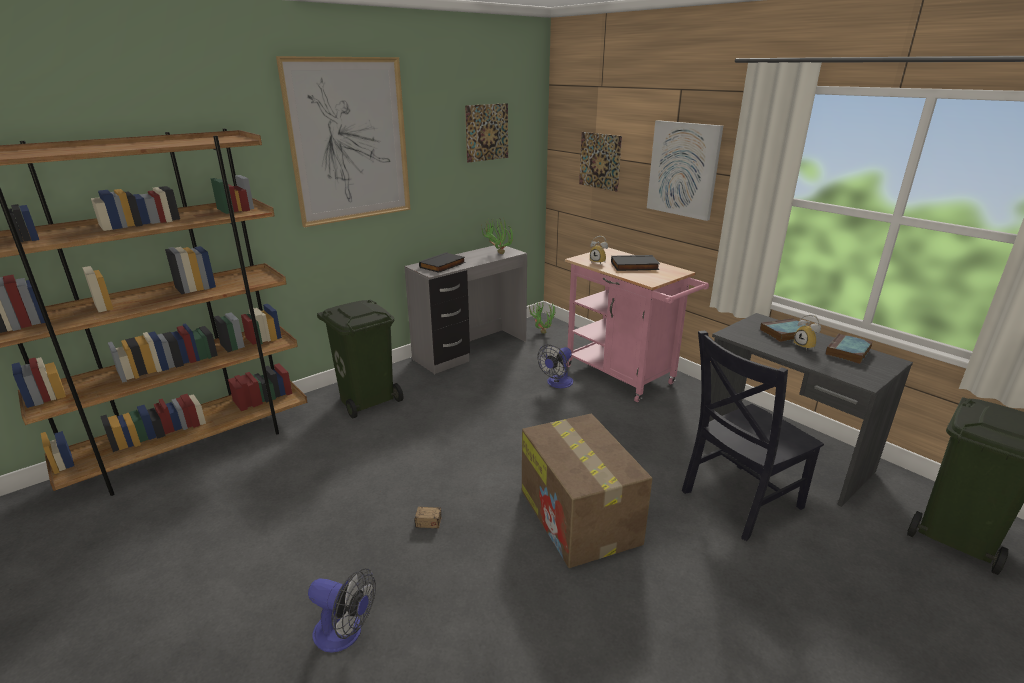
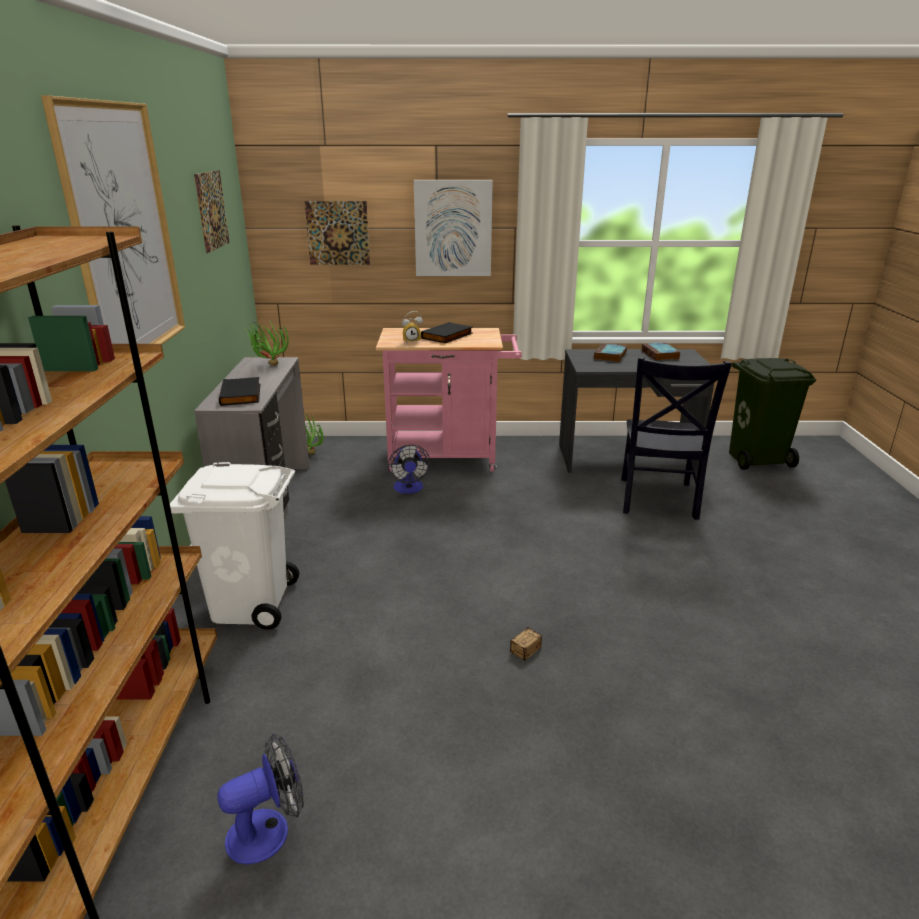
camera: 50 degrees left, 0 degrees up
(345, 634) = (631, 766): fan -> fan (269, 830)
(368, 400) = (250, 603): green trash can -> white trash can
(580, 517) = (606, 569): cardboard box -> none
(806, 346) = (637, 359): alarm clock -> none

